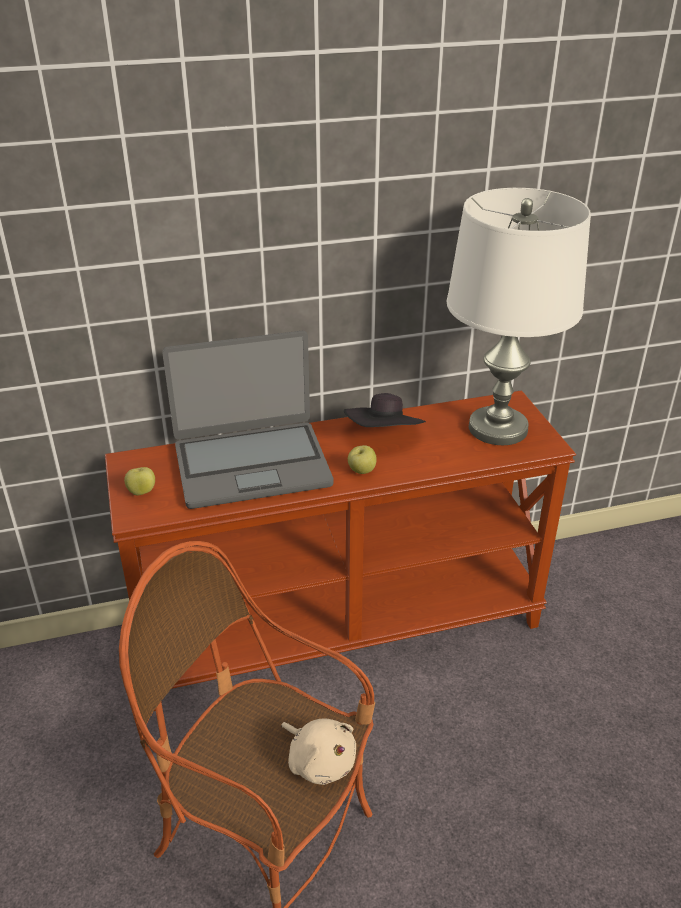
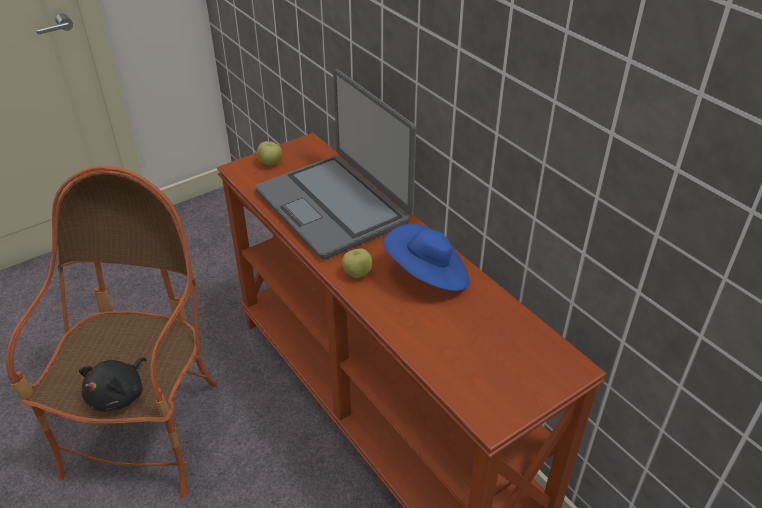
camera: 70 degrees right, 5 degrees up
(320, 761) = (119, 395): beige plush toy -> black plush toy
(384, 436) = (427, 275): black hat -> blue hat
(497, 428) = (498, 363): white table lamp -> none

